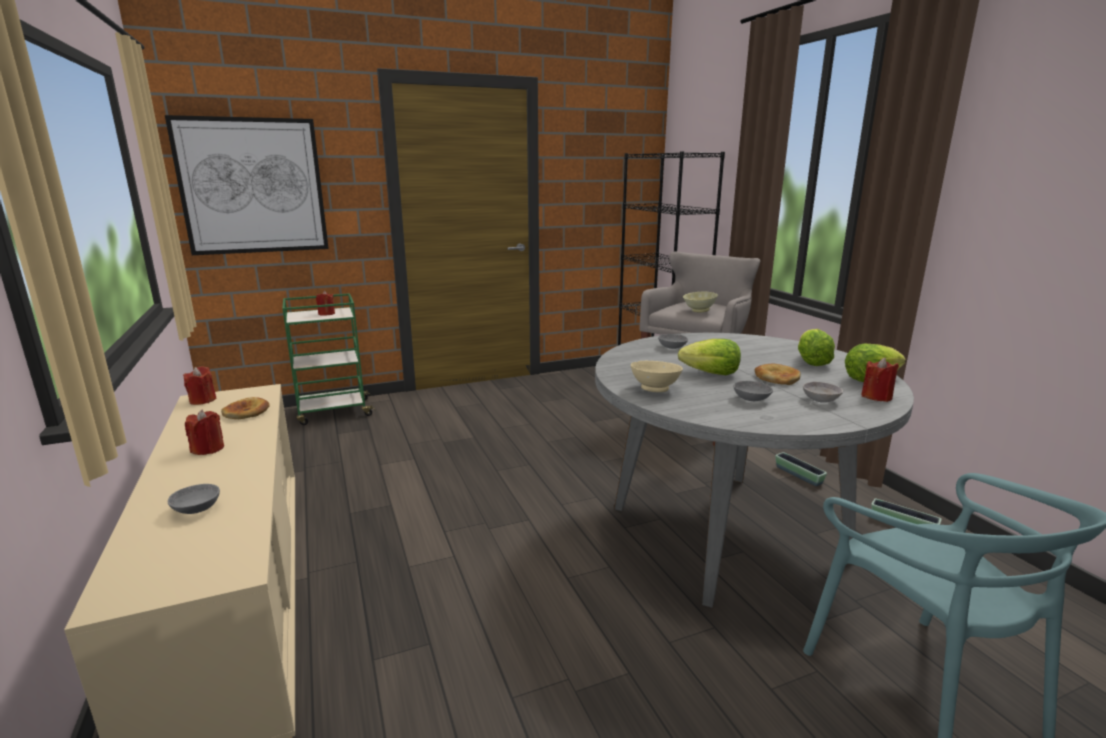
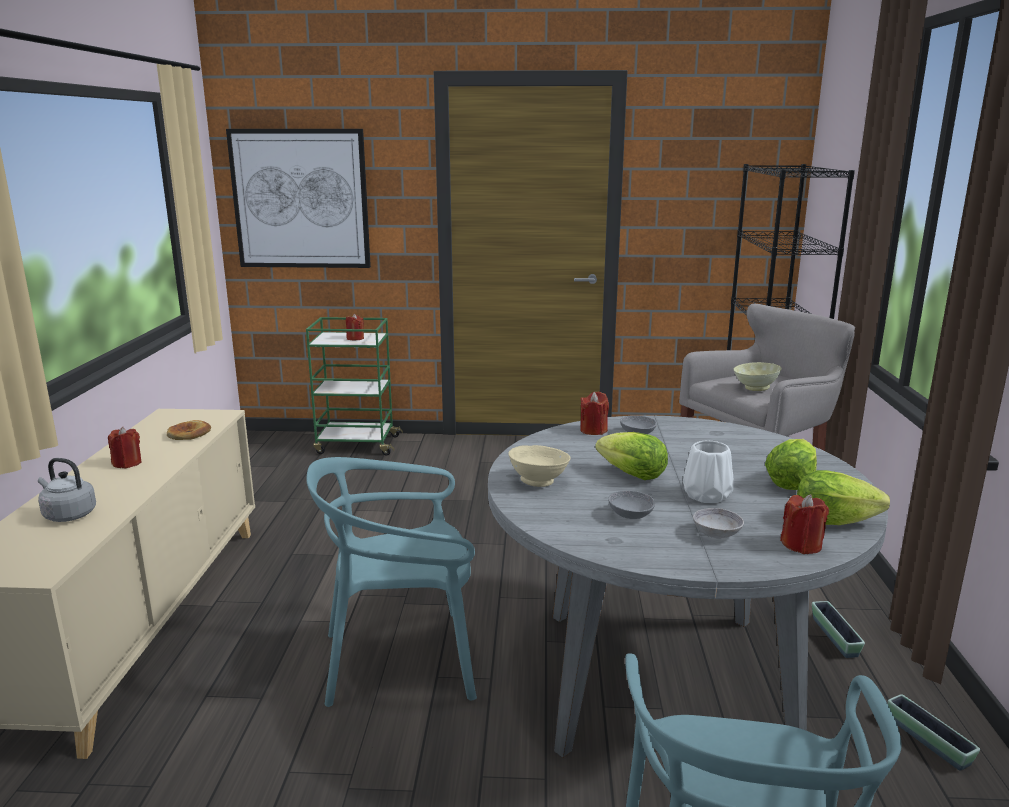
camera: 25 degrees right, 0 degrees up
(197, 509) = (68, 515): grey bowl -> grey kettle
(203, 400) = (169, 416): red candle -> red candle (593, 430)
(527, 574) = (401, 660): none -> turquoise chair
(776, 377) = (707, 495): bread -> white vase

